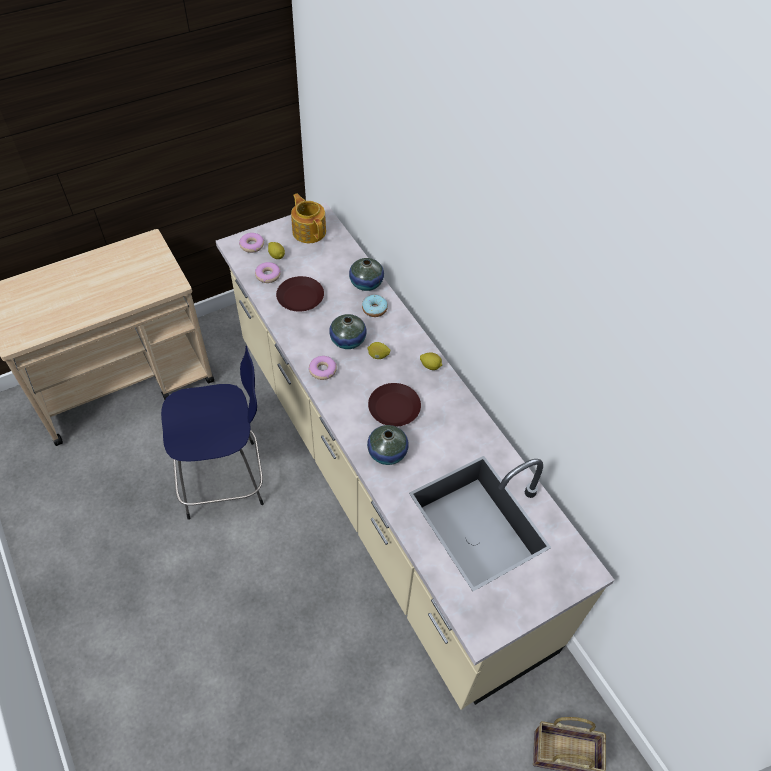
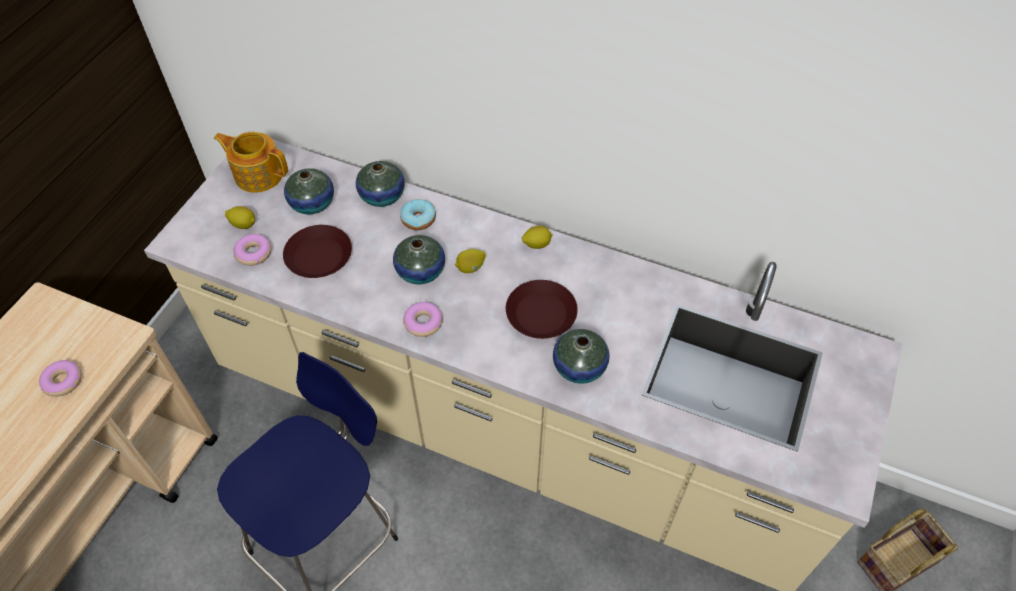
camera: 35 degrees left, 0 degrees up
(252, 245) = (200, 229): donut -> donut (63, 381)
(323, 265) = (312, 203): none -> vase

